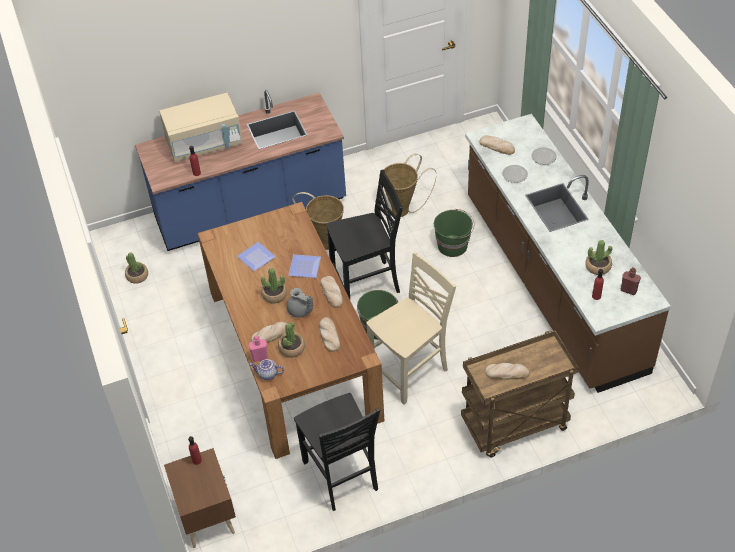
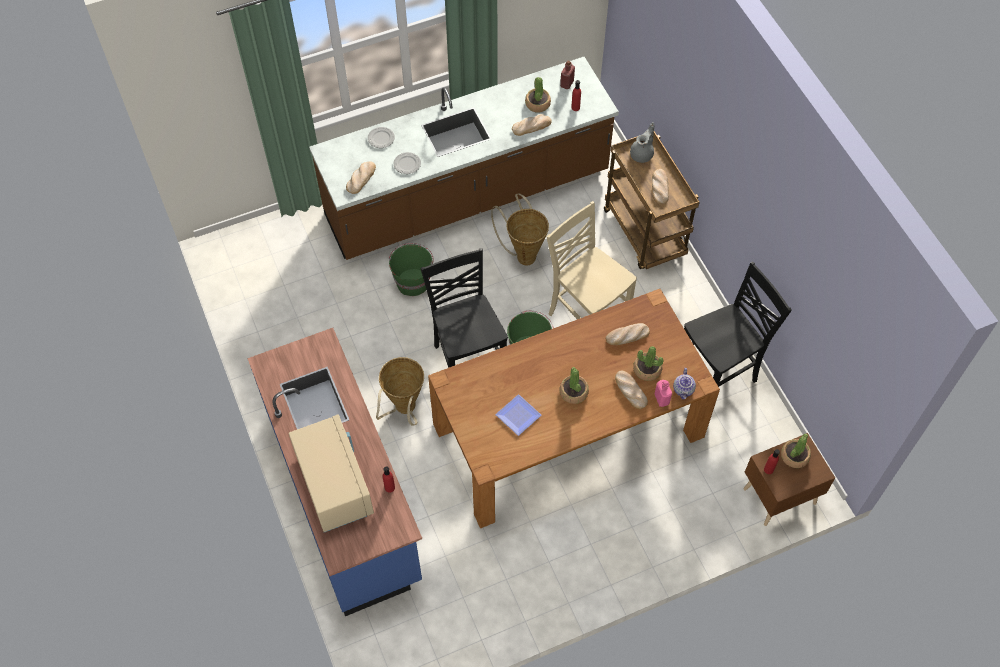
camera: 95 degrees left, 10 degrees up
(137, 276) = (452, 620): potted plant -> potted plant (794, 456)
(300, 311) = (596, 365): grey teapot -> grey teapot (642, 154)
(303, 268) = (533, 366): plate -> none
(332, 293) = (568, 336): bread -> bread (531, 126)
(404, 209) = (354, 329): basket -> basket (523, 254)

